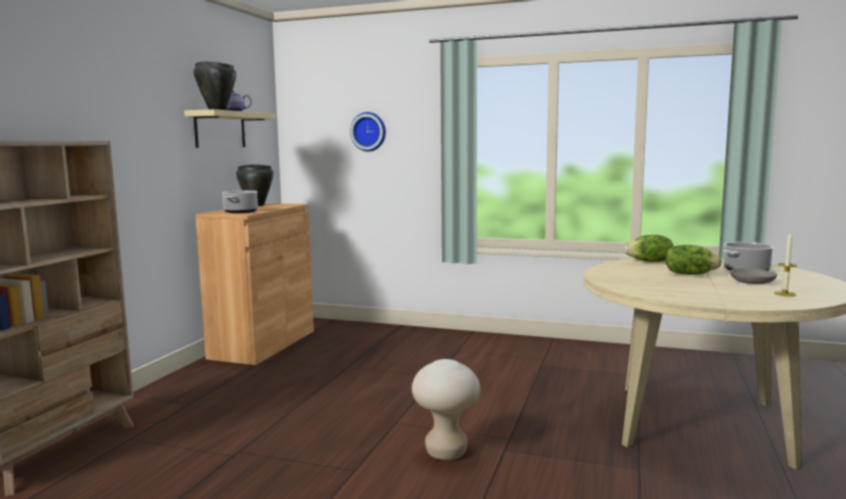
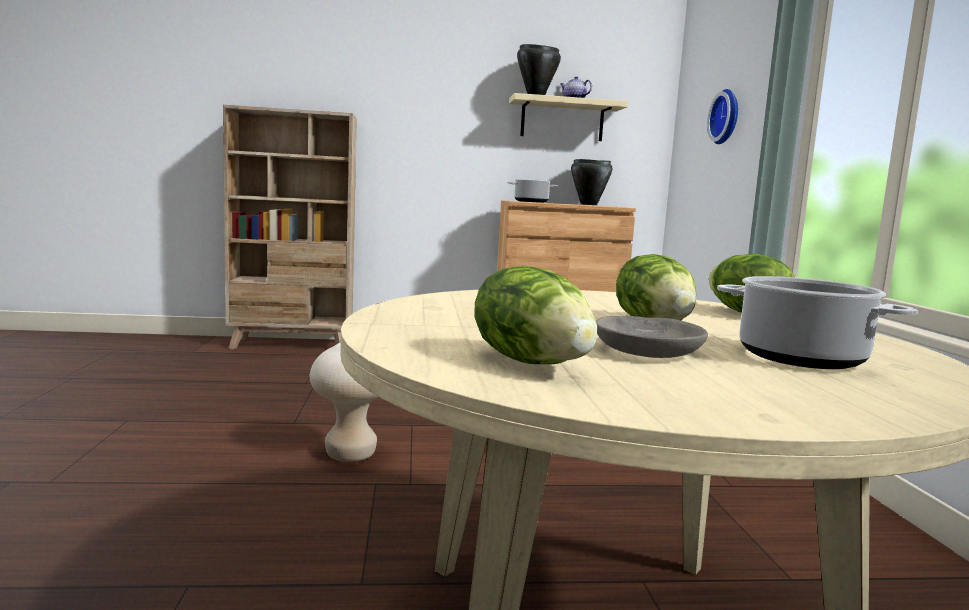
camera: 65 degrees right, 0 degrees up
(785, 294) = (532, 361): candle -> lettuce

